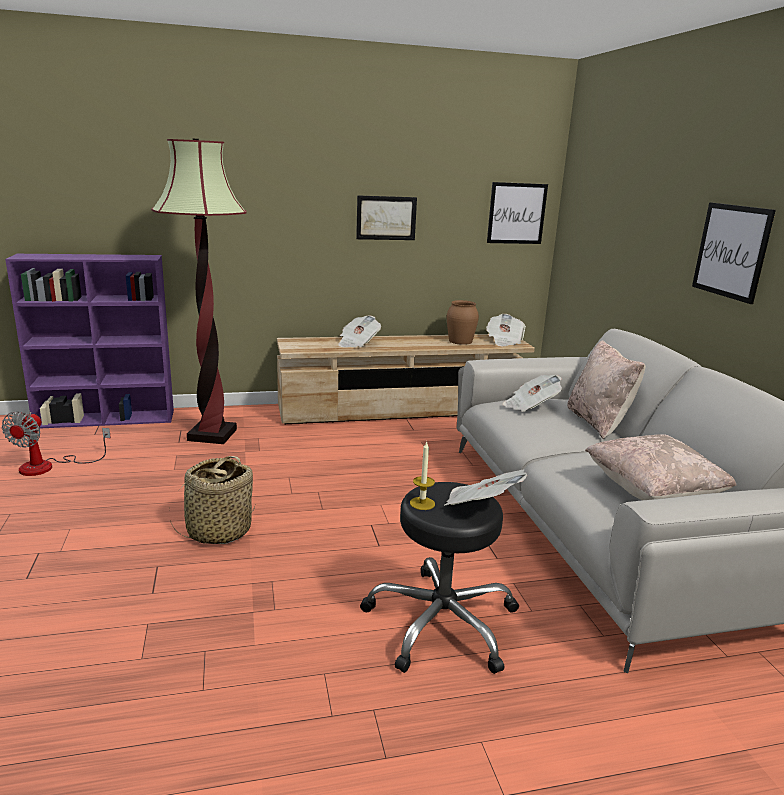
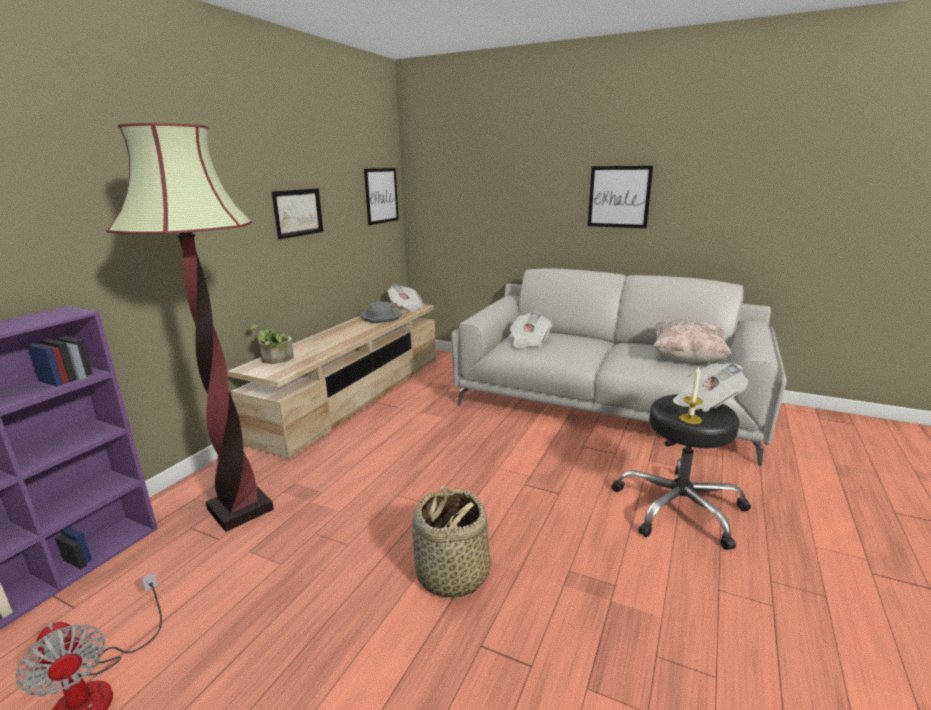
camera: 50 degrees left, 0 degrees up
(314, 341) = (274, 360): none -> potted plant
(357, 343) = (316, 346): newspaper -> none
(460, 341) = (381, 317): brown vase -> grey hat
(598, 423) = (574, 335): beige pillow -> none

